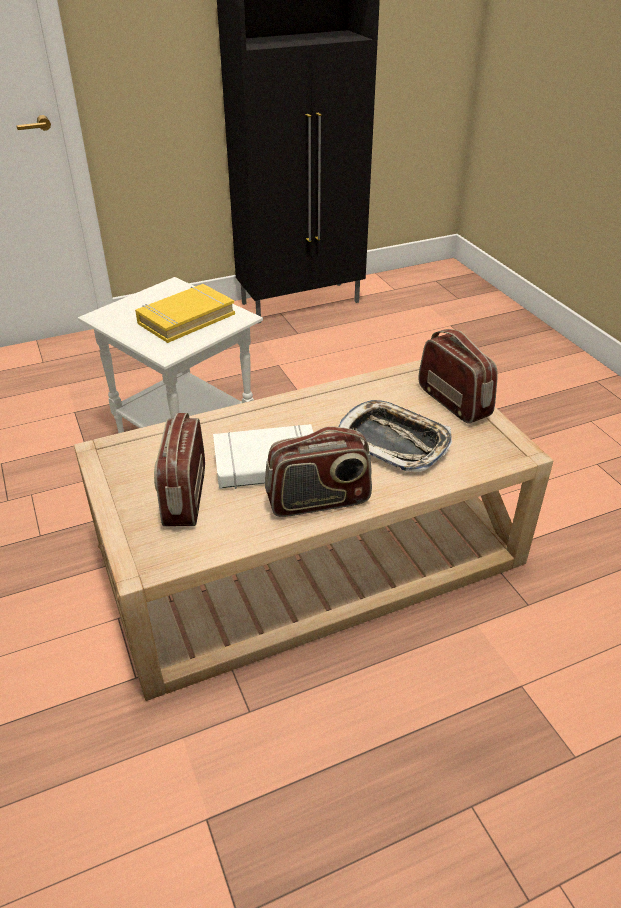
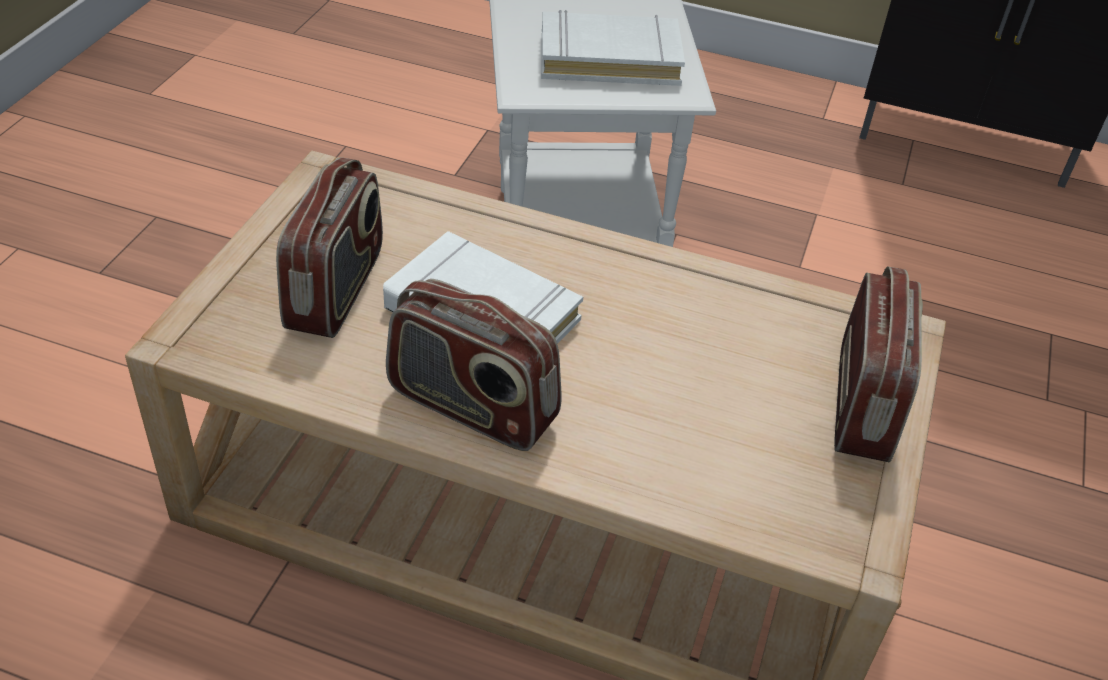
camera: 40 degrees right, 5 degrees up
(184, 496) = (337, 290): radio -> radio turned 150 degrees clockwise
(186, 319) = (609, 59): yellow book -> white book
(393, 441) = (687, 400): tray -> none

